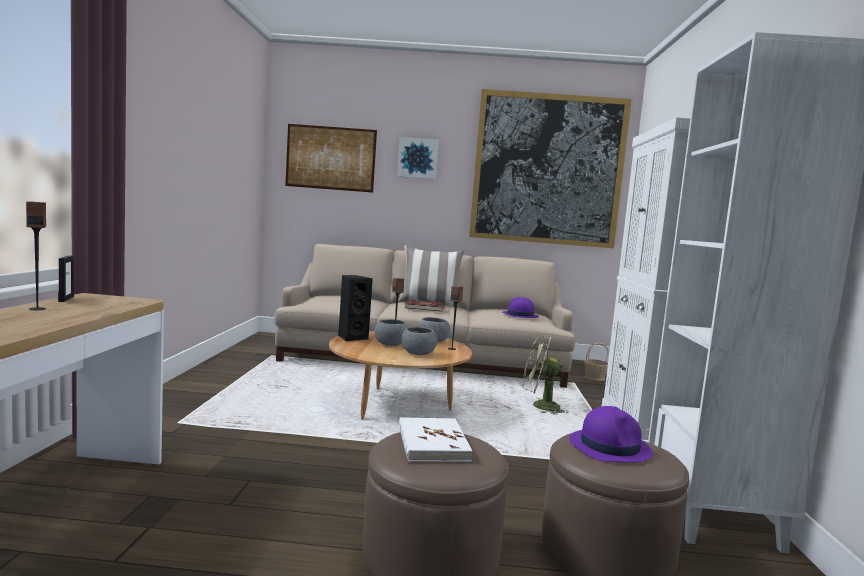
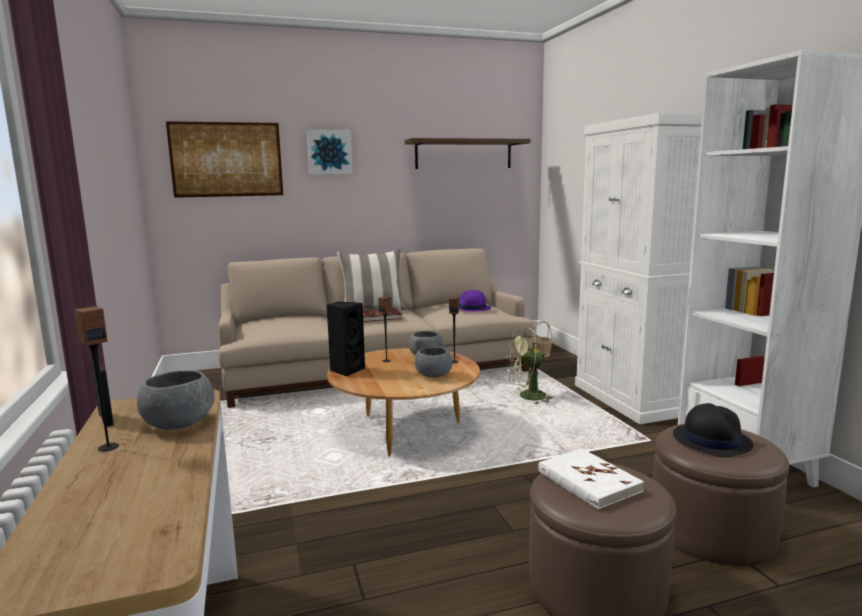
camera: 20 degrees left, 5 degrees up
(390, 344) = (394, 370): grey bowl -> grey bowl (179, 424)
(547, 170) = (463, 154): picture -> shelf
(609, 447) = (711, 440): purple hat -> black hat

